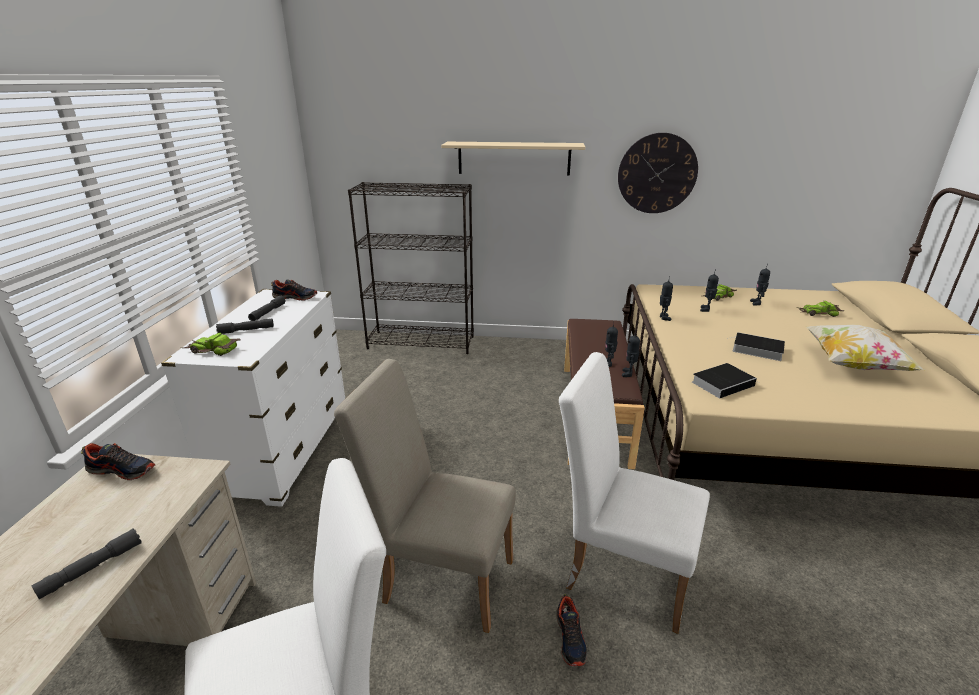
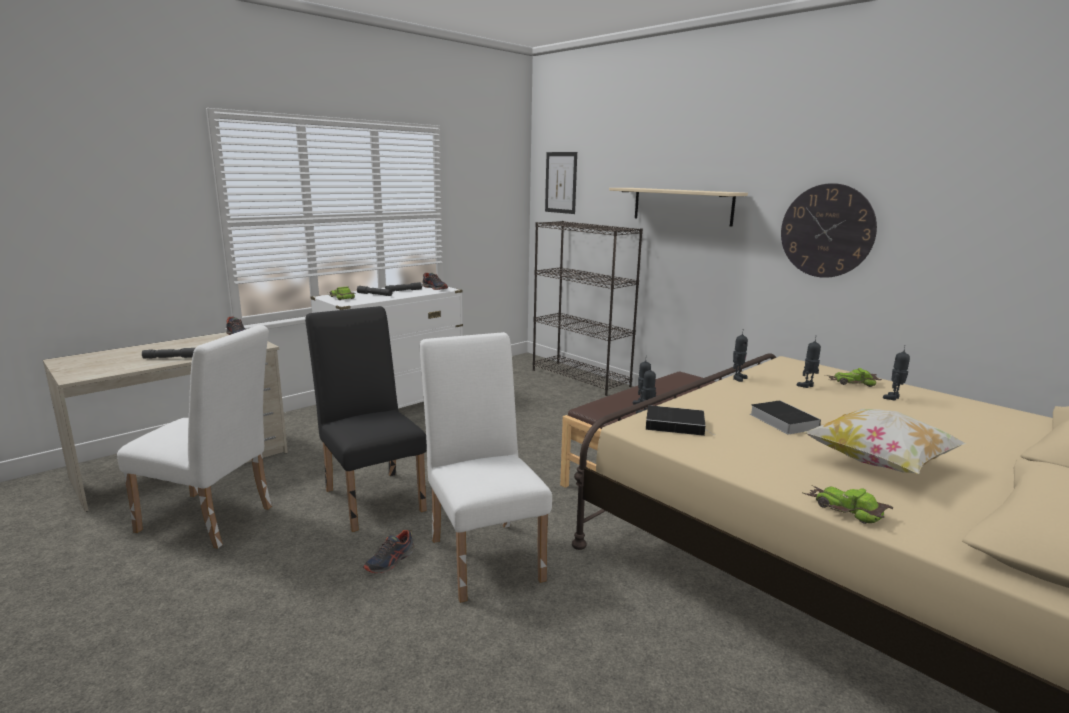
camera: 40 degrees right, 10 degrees down
(351, 138) = (561, 182): none -> picture
(440, 576) = (373, 495): beige chair -> black chair
(818, 313) = (963, 425): toy car -> toy car (845, 509)

